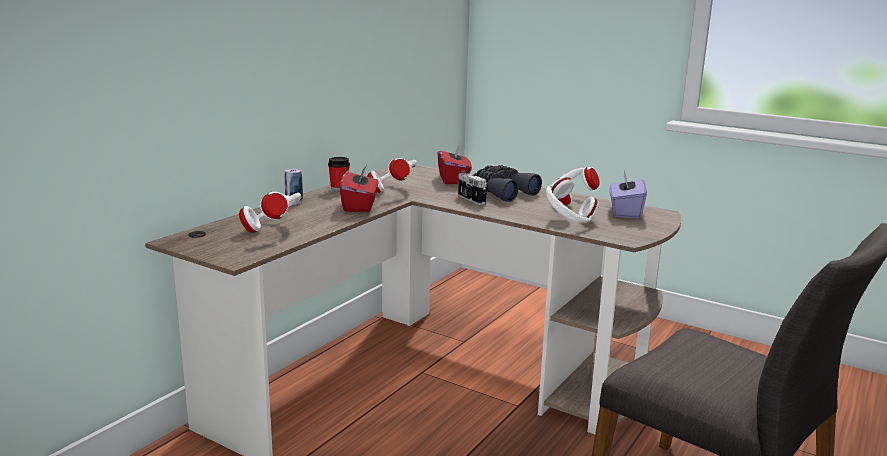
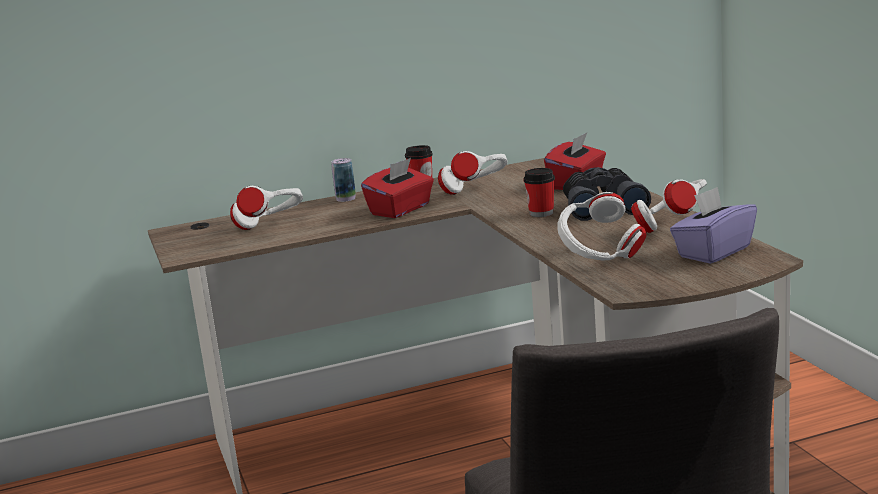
camera: 40 degrees right, 0 degrees up
(470, 199) = (541, 213): camera -> cup

